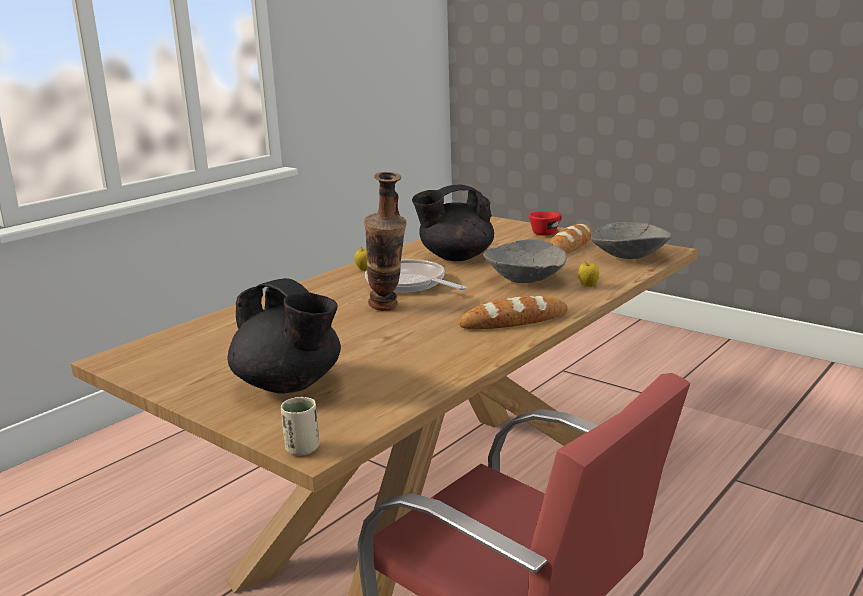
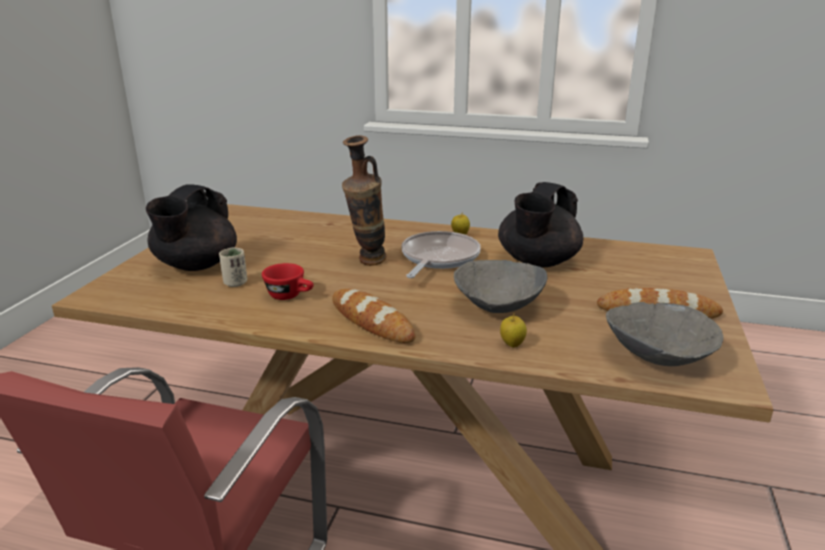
camera: 65 degrees right, 5 degrees up
(302, 449) = (91, 292): beige cup -> beige cup (235, 283)
(455, 257) = (537, 262): black teapot -> black teapot turned 105 degrees counterclockwise
(547, 232) = (691, 291): red cup -> red cup (290, 296)

